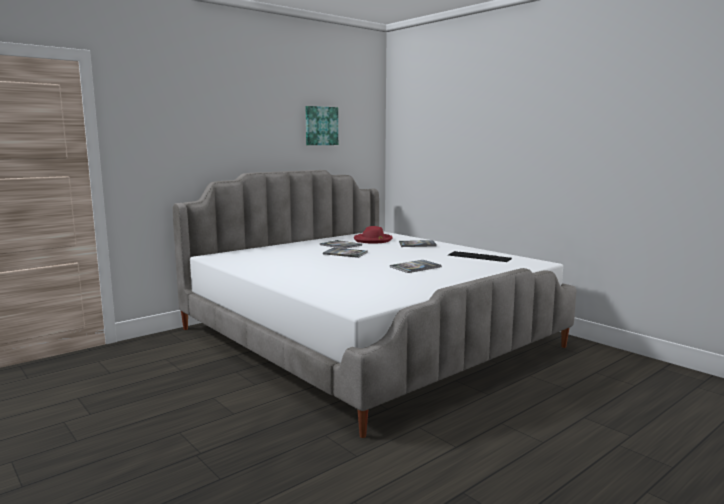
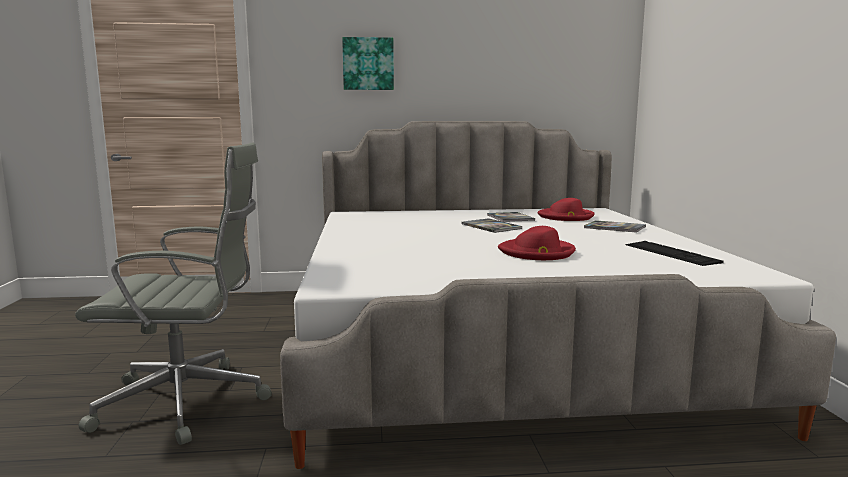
camera: 35 degrees right, 0 degrees up
(216, 430) = (188, 402): none -> grey office chair
(321, 126) = (529, 64): picture -> picture (368, 64)
(415, 267) = (537, 252): book -> red hat

